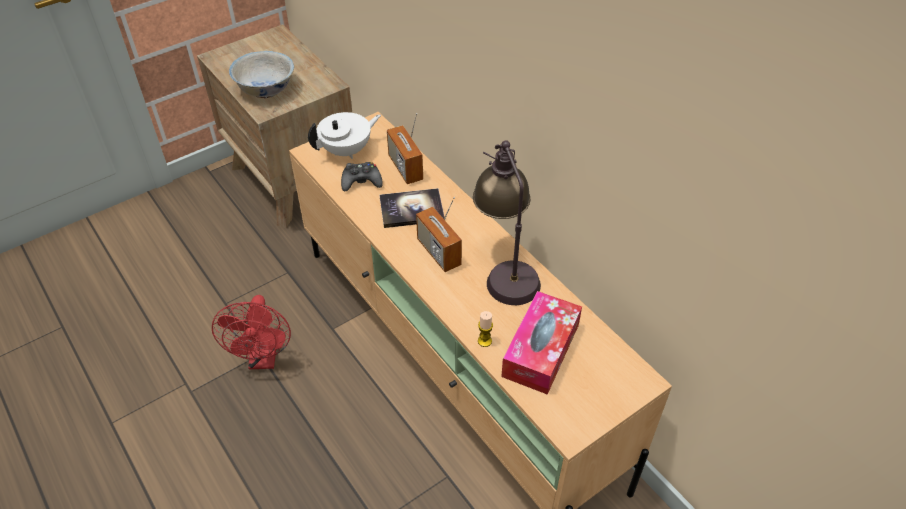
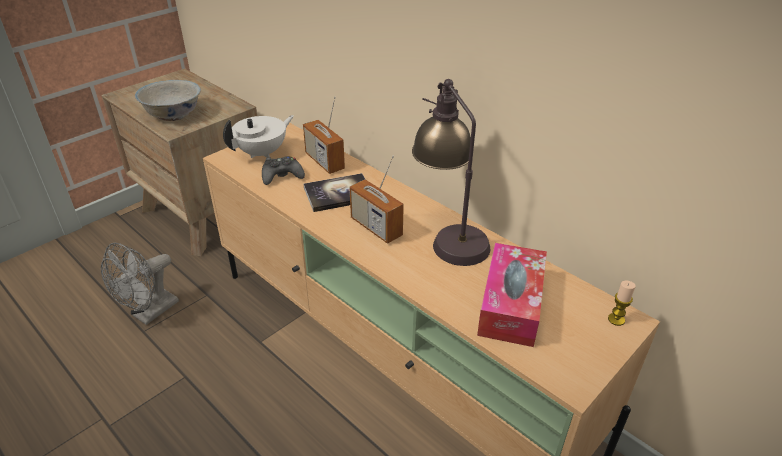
camera: 10 degrees left, 10 degrees down
(232, 285) = (150, 313): none -> grey fan
(264, 358) = (189, 380): red fan -> none
(484, 341) = (448, 302): candle -> candle (616, 319)

